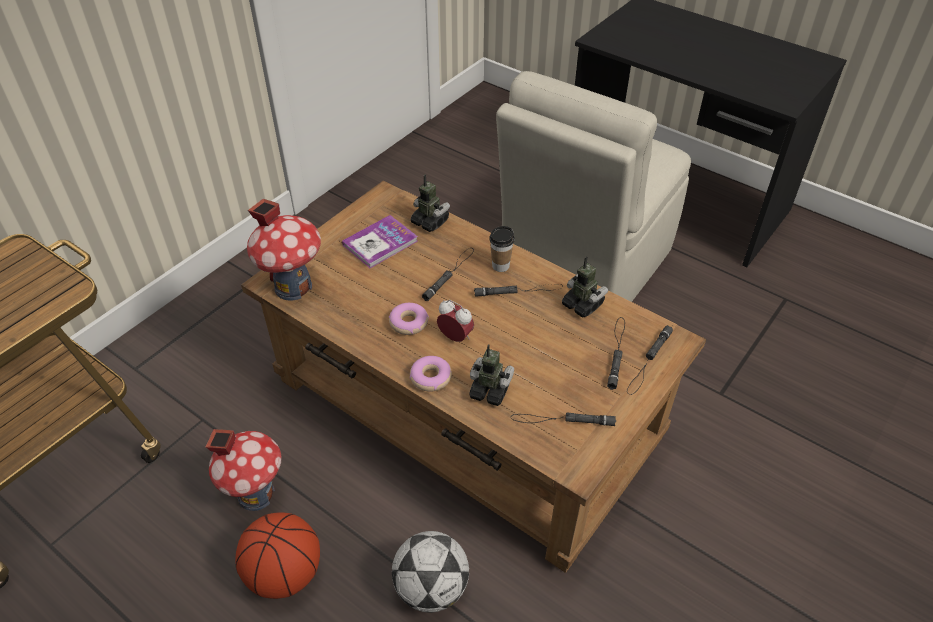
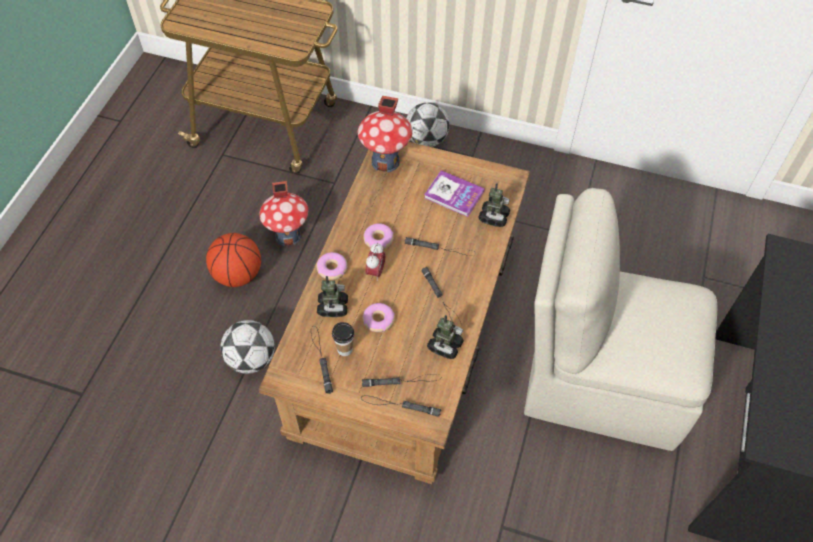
camera: 70 degrees right, 10 degrees up
(203, 310) = (426, 140): none -> football
(500, 266) = (464, 279): cup -> cup (345, 349)
(526, 352) = (378, 320): none -> donut

